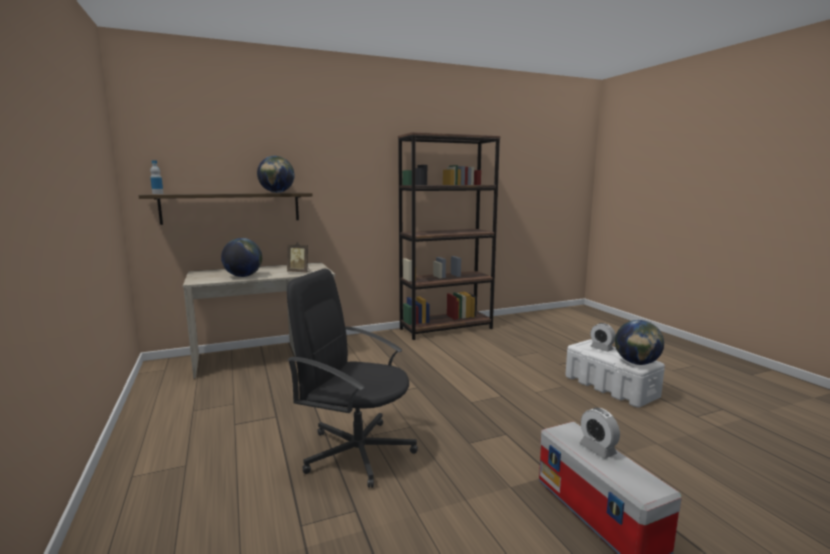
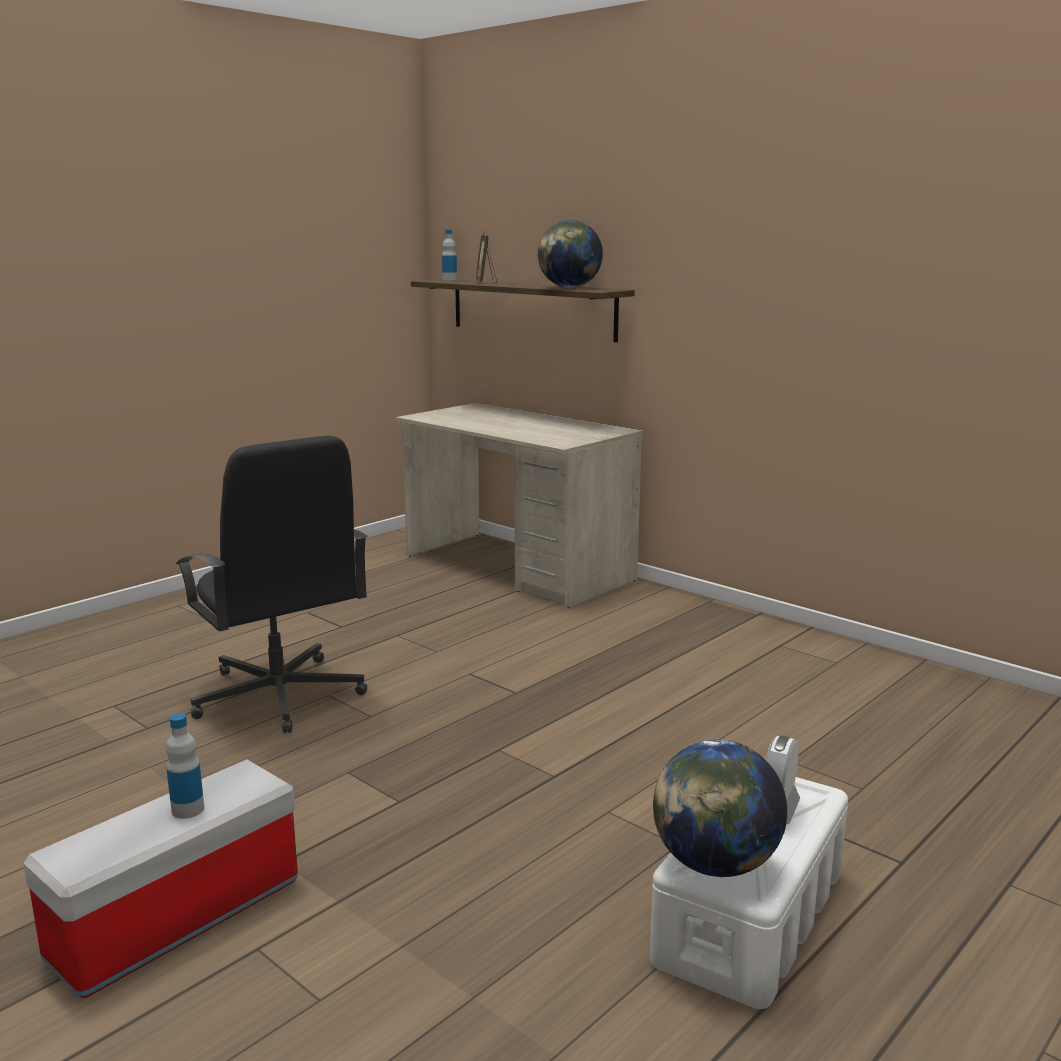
camera: 65 degrees right, 5 degrees up
(243, 276) = (475, 423): globe -> none
(299, 272) = (543, 435): picture frame -> picture frame (486, 283)
(357, 451) = (279, 696): black office chair -> black office chair turned 150 degrees clockwise
(446, 328) = (854, 660): brown bookcase -> none
(597, 449) = (188, 809): alarm clock -> bottle

